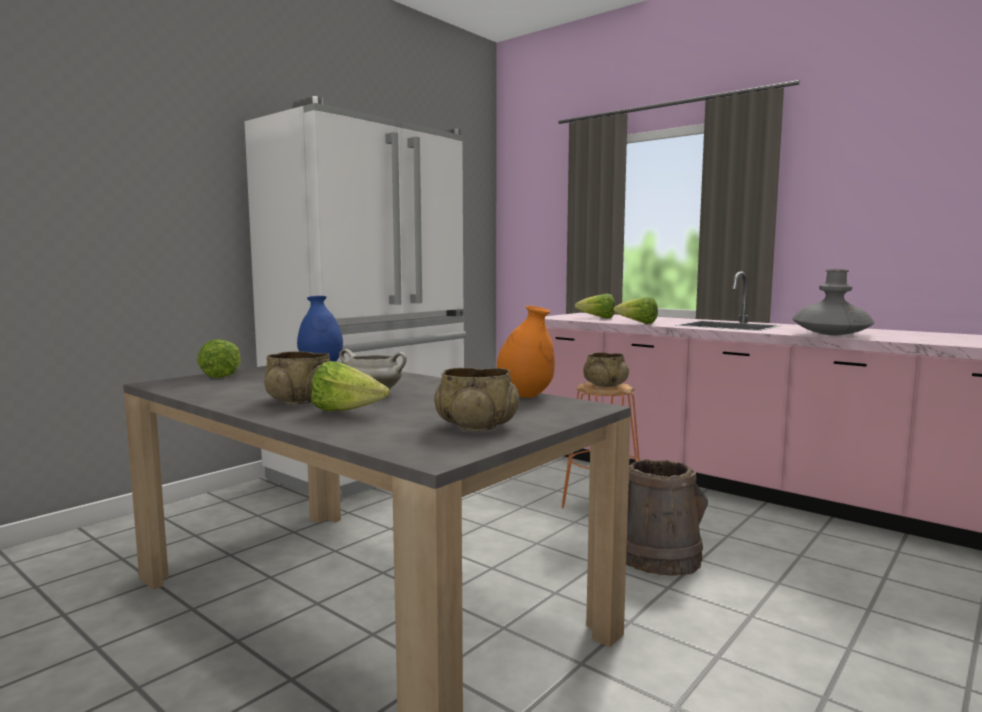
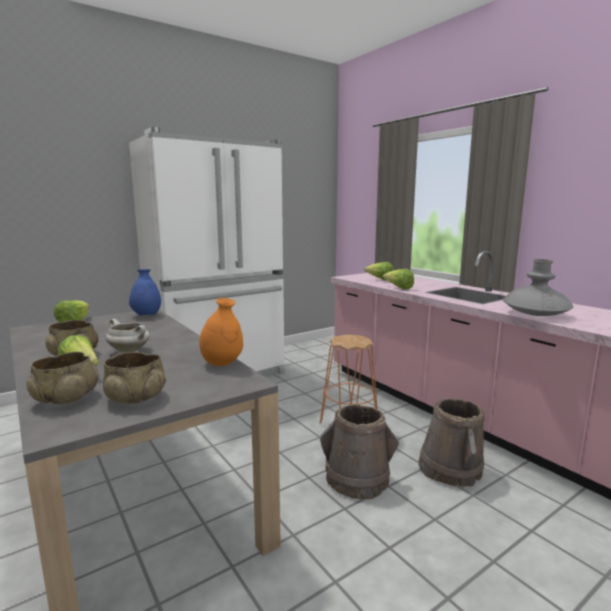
camera: 15 degrees right, 5 degrees up
(605, 385) = (351, 339): beige bowl -> beige bowl (66, 398)
(756, 534) = (450, 469): none -> brown bucket

